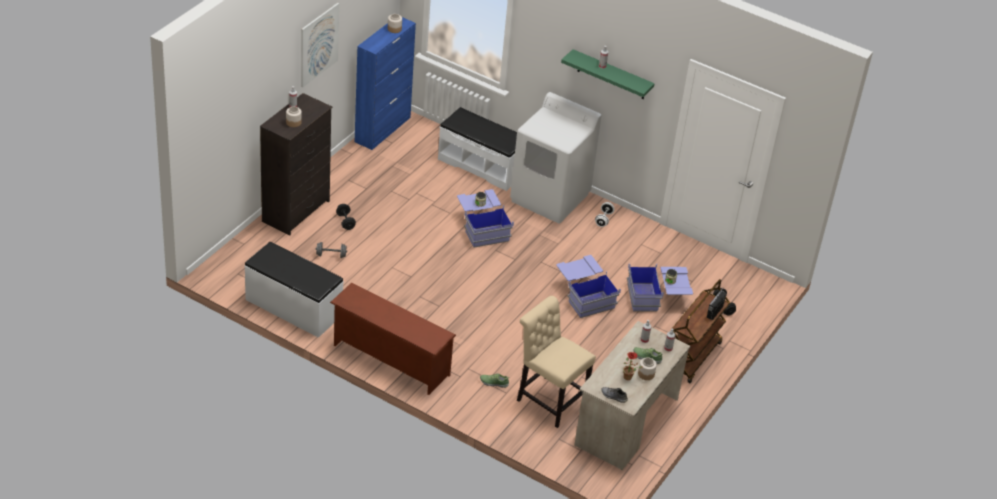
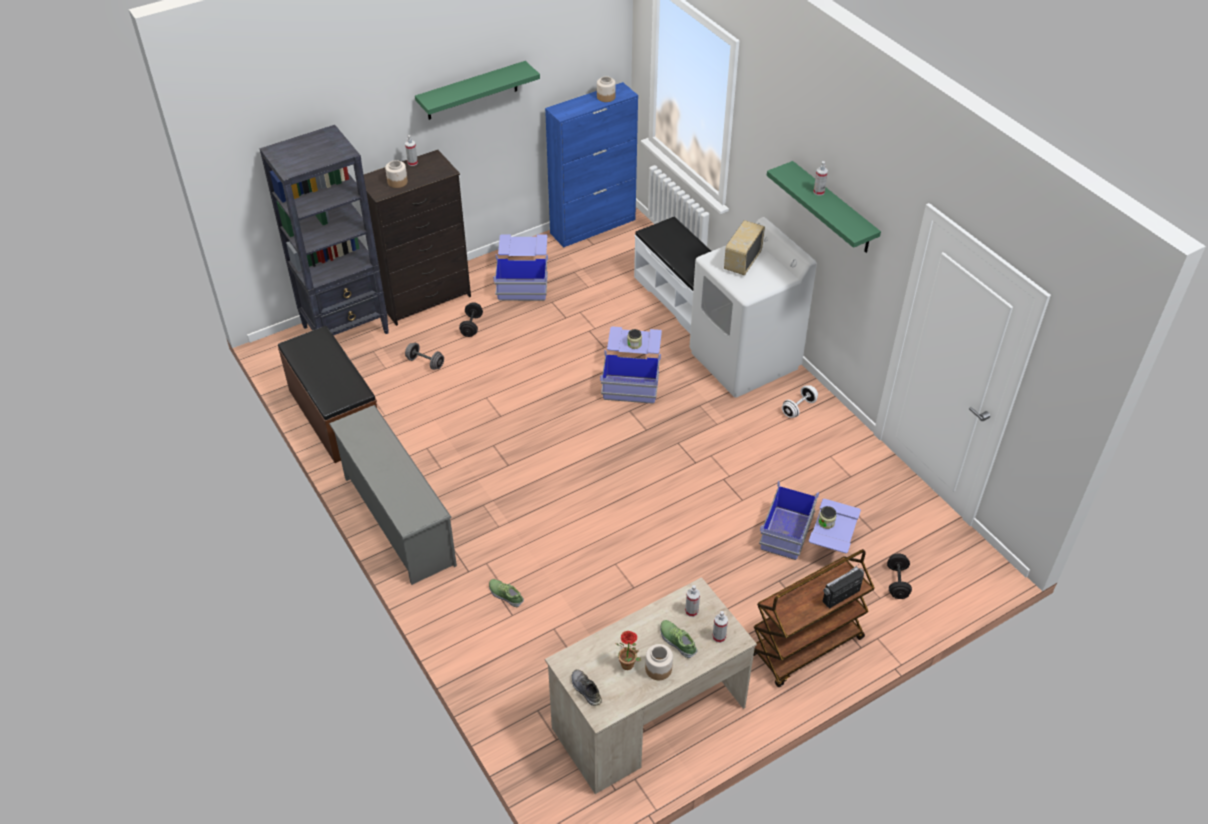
camera: 30 degrees right, 5 degrees up
(254, 247) = (346, 329): none -> black bookcase
(293, 308) = (334, 416): white bench -> brown bench
(319, 44) = (472, 91): picture -> green shelf
(389, 360) = (397, 520): brown shoe rack -> grey shoe rack
(548, 400) = (562, 645): beige chair -> none
(549, 125) = (742, 261): none -> radio
(584, 295) = (707, 507): blue storage box -> blue storage box (523, 279)

